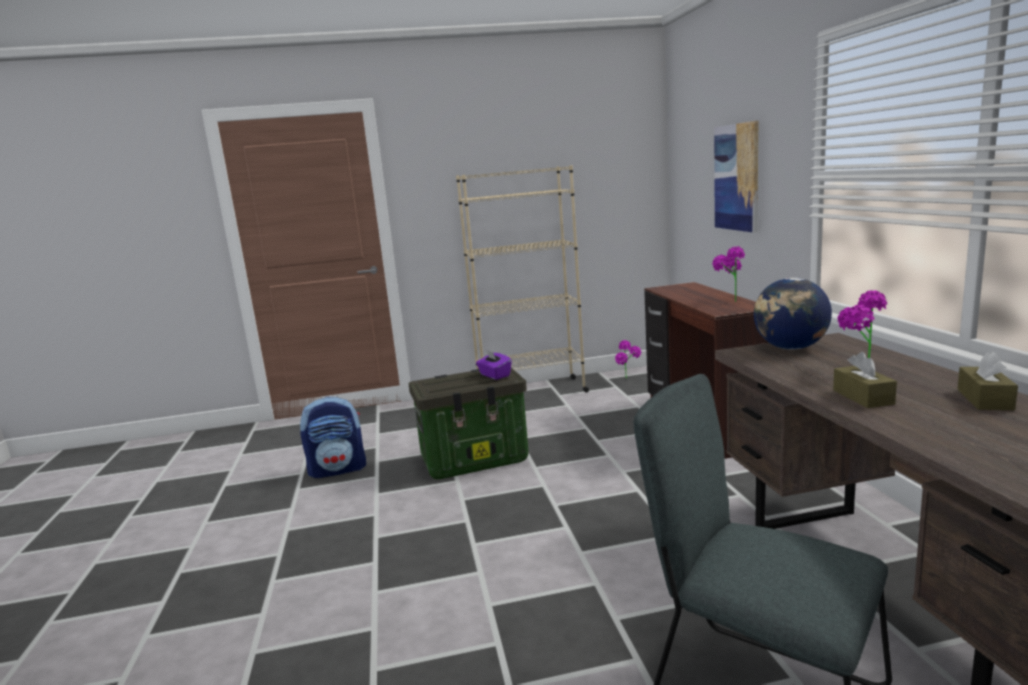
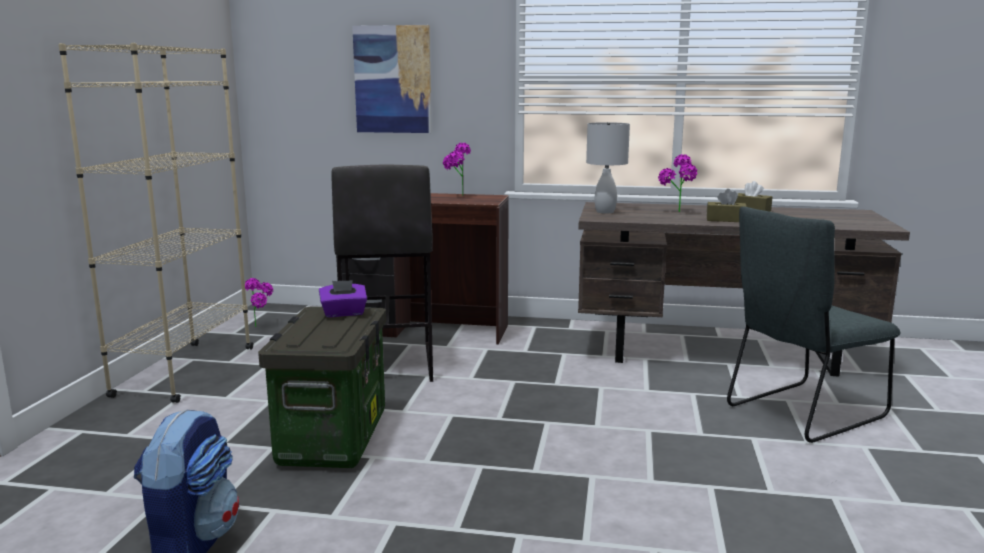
camera: 70 degrees left, 0 degrees up
(612, 435) = (387, 364): none -> grey stool
(790, 348) = (605, 211): globe -> white table lamp

